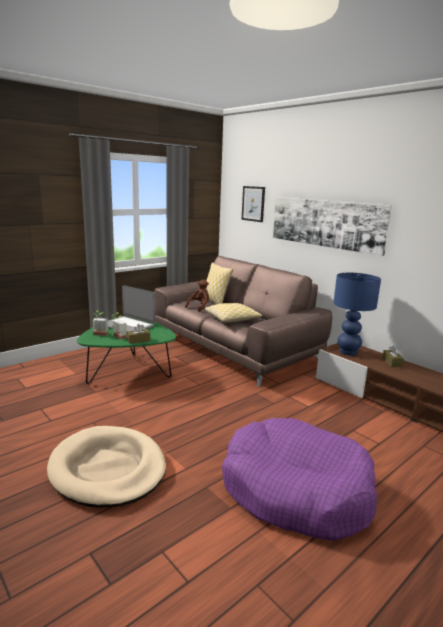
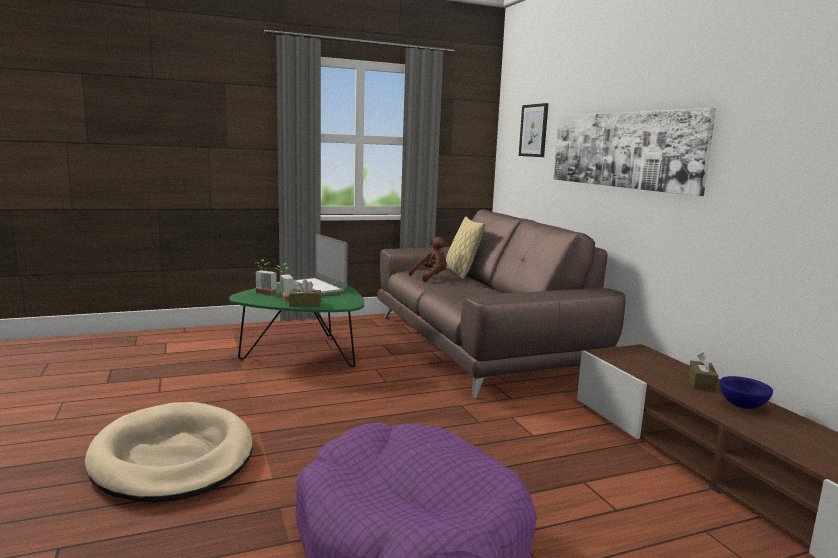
camera: 20 degrees right, 5 degrees down
(232, 319) = (463, 294): pillow -> none
(347, 352) = (630, 359): blue table lamp -> none
(419, 373) = (742, 405): none -> blue bowl

